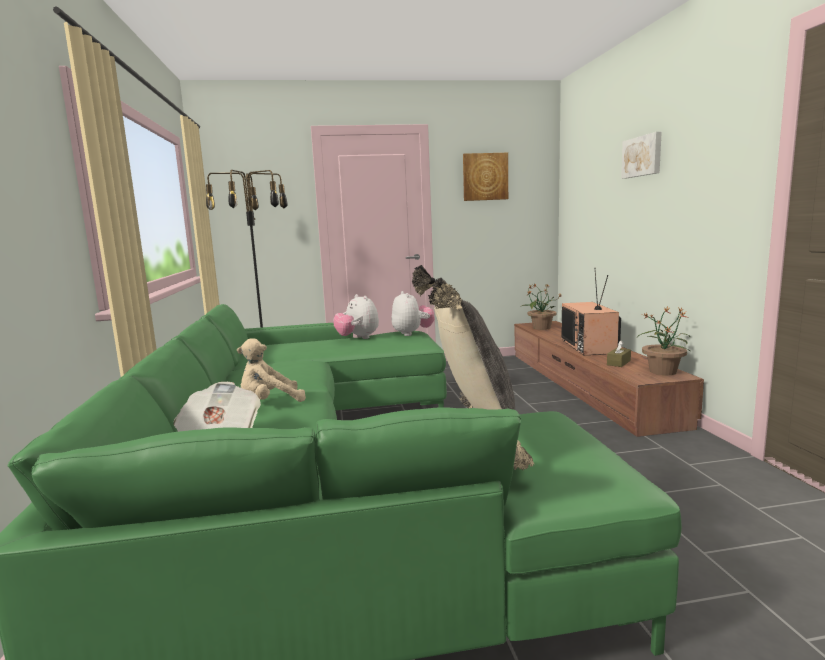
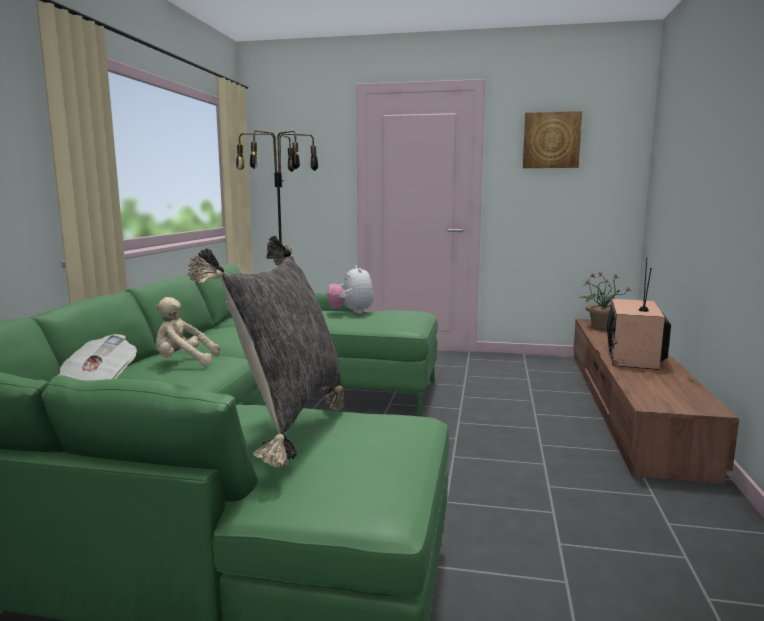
camera: 20 degrees right, 0 degrees up
(412, 333) = (410, 314): plush toy -> none
(618, 363) = (646, 381): brown tissue box -> none
(642, 156) = (716, 116): picture -> none
(662, 371) = (692, 400): potted plant -> none

